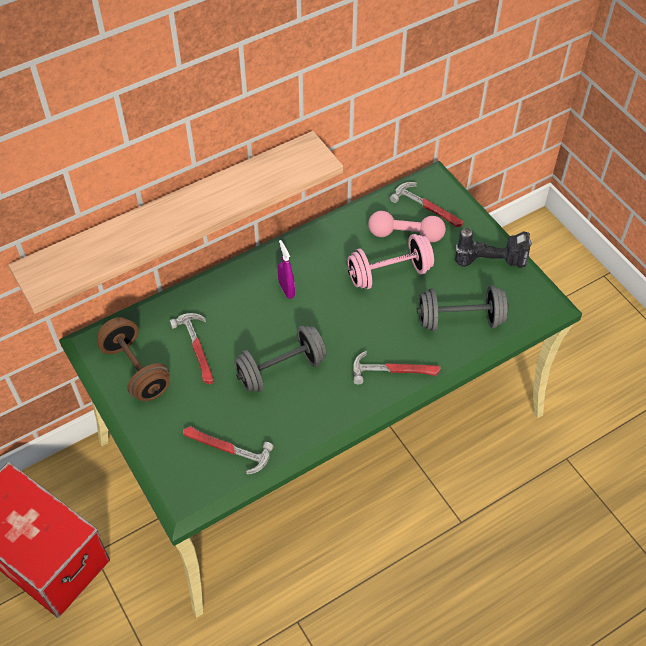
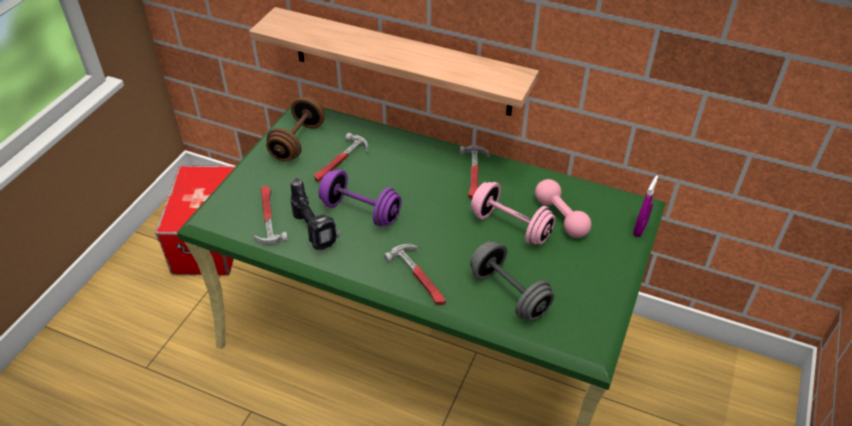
camera: 55 degrees right, 10 degrees down
(281, 370) = (361, 211): grey dumbbell -> purple dumbbell
(286, 290) = (436, 178): purple spray bottle -> purple spray bottle (640, 229)
(429, 208) = (604, 218): hammer -> hammer (474, 175)
(492, 260) = (595, 284): power drill -> power drill (316, 231)

